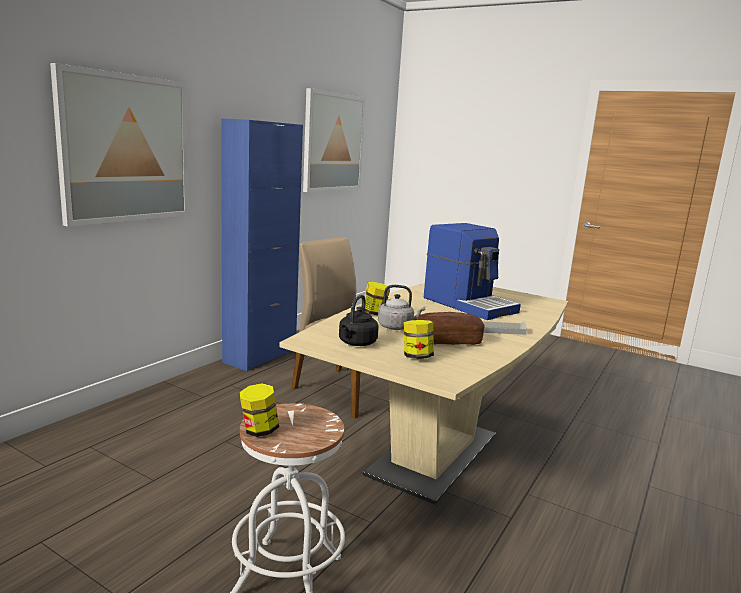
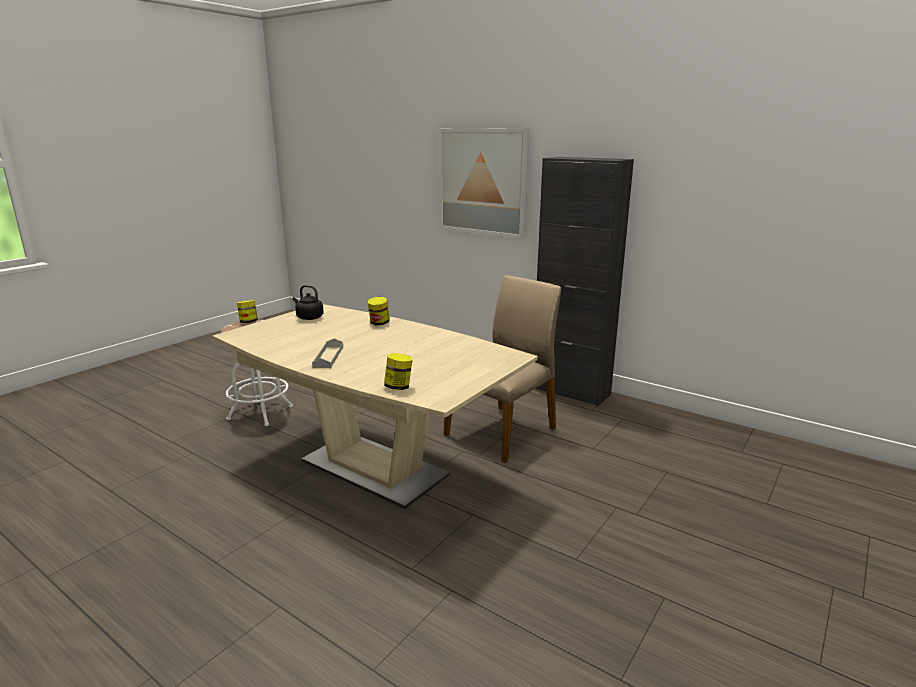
camera: 95 degrees right, 5 degrees up
(260, 356) = (570, 391): blue cabinet -> black cabinet
(333, 142) = (766, 183): picture -> none
(397, 327) = (341, 328): grey kettle -> none
(417, 357) = (276, 330): jar -> jar (398, 387)
(448, 341) = (304, 340): bread -> none
(469, 304) = (411, 356): coffee machine -> none

